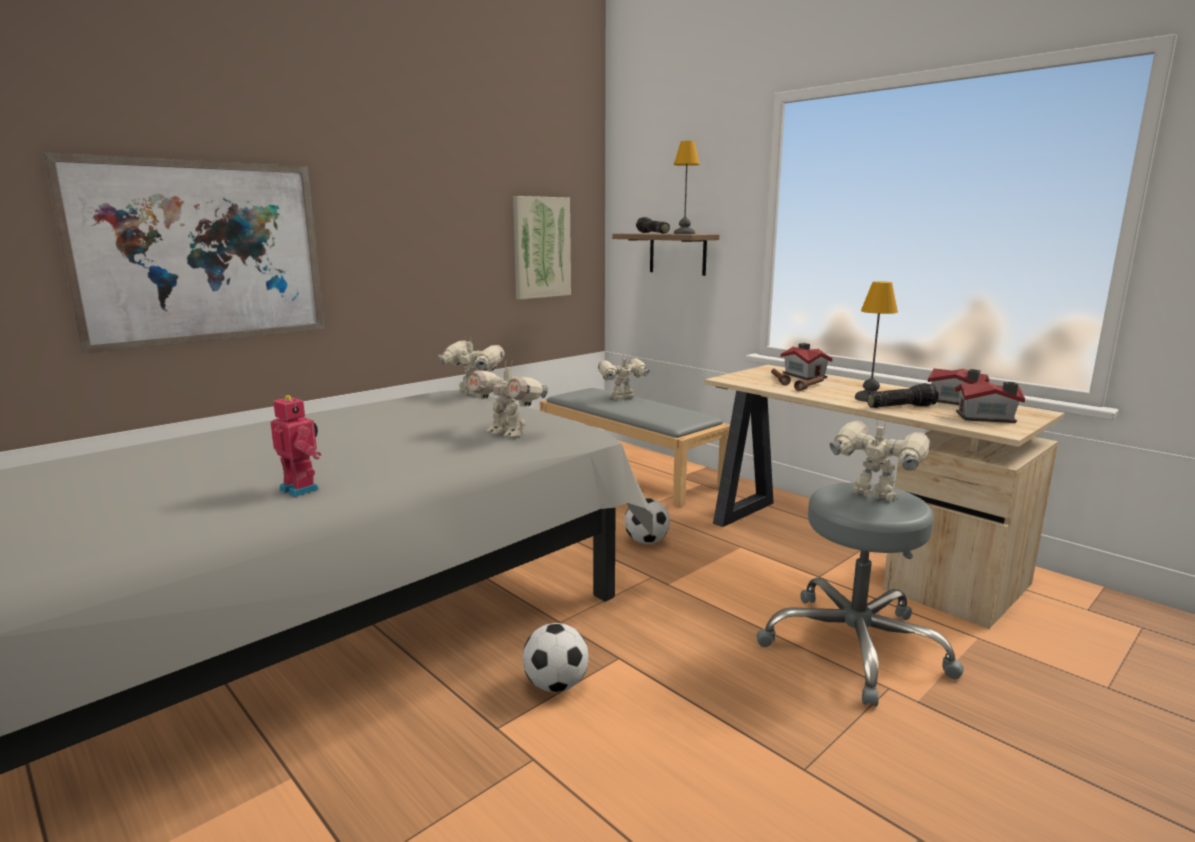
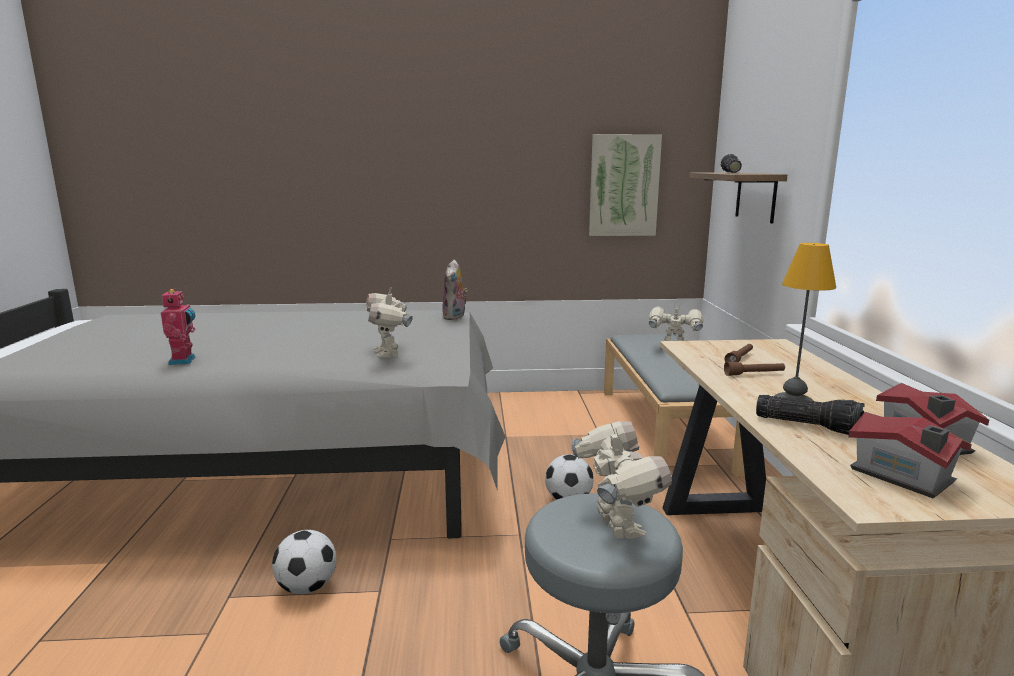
camera: 40 degrees right, 0 degrees up
(202, 252) = (306, 182): picture -> none
(473, 394) = (455, 317): toy robot -> plush toy
(683, 234) = (741, 173): table lamp -> none
(804, 375) = (793, 359): toy house -> none

